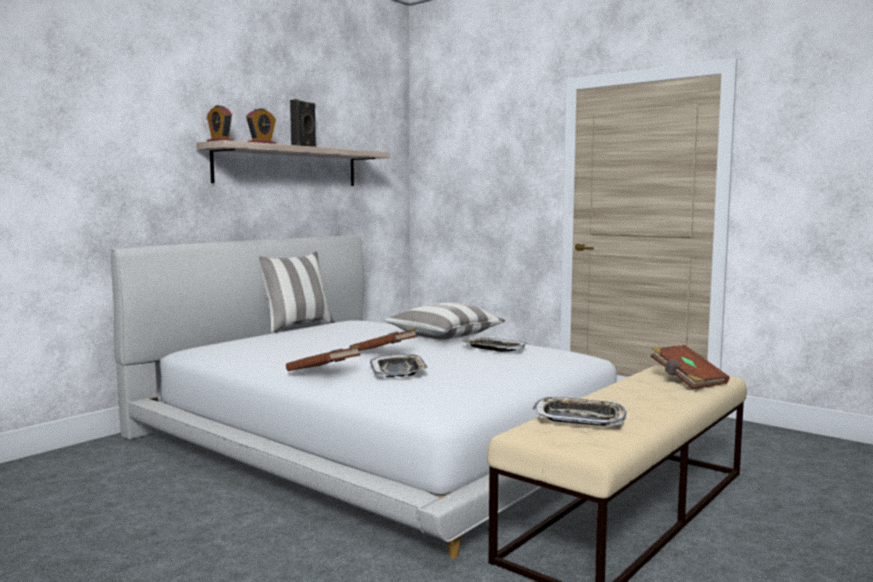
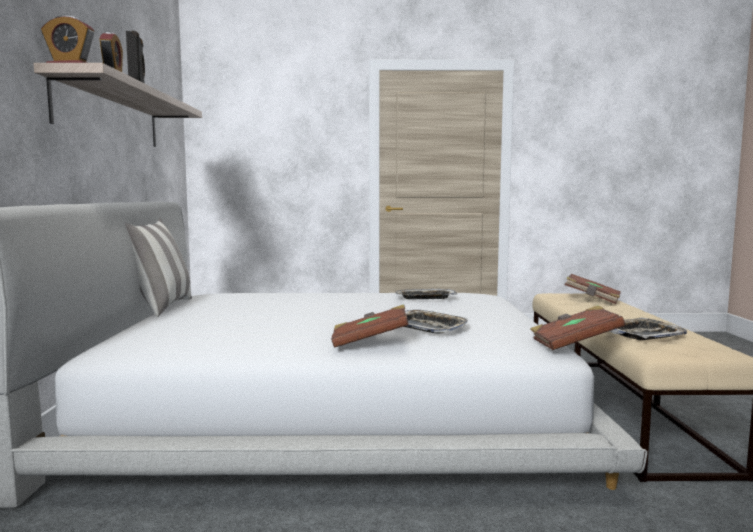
camera: 40 degrees left, 0 degrees up
(384, 353) = (356, 315): brown book -> brown book (574, 343)
(444, 336) = (347, 295): pillow -> none

